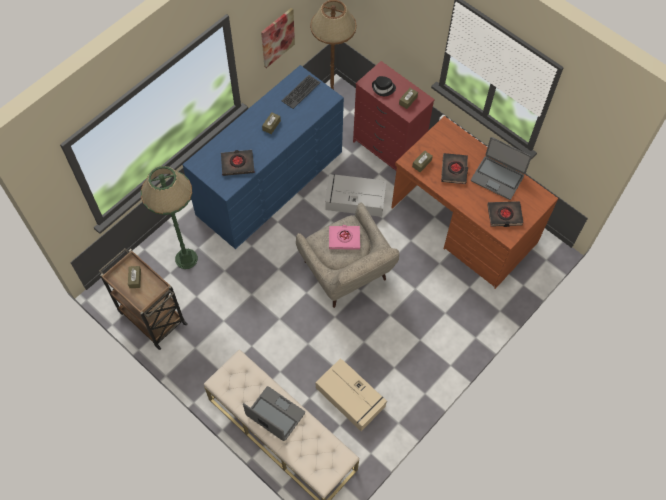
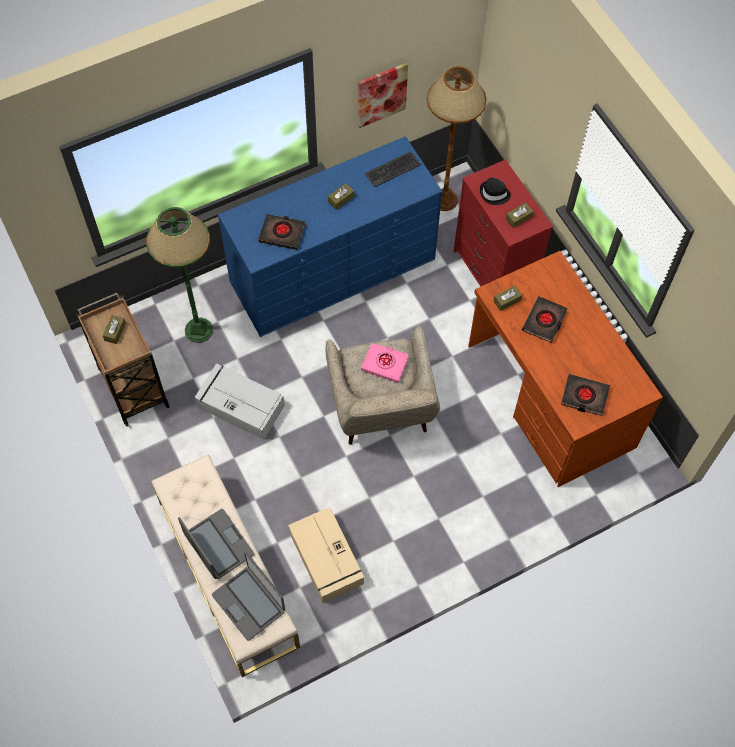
camera: 20 degrees right, 0 degrees up
(354, 199) = (426, 322): grey storage box -> grey storage box (240, 405)
(497, 177) = (595, 347): laptop -> laptop (249, 602)

